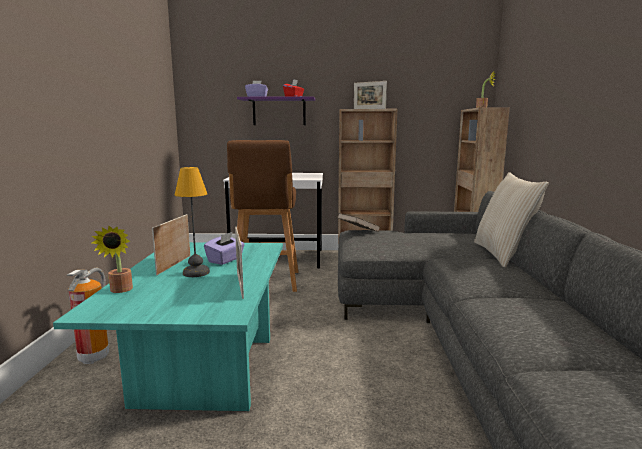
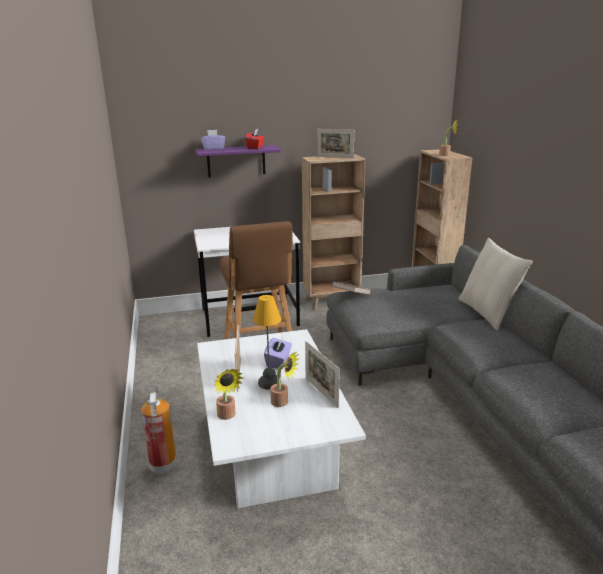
camera: 15 degrees left, 10 degrees up
(189, 287) = (283, 402): none -> potted plant
(203, 368) = (272, 457): turquoise coffee table -> white coffee table

